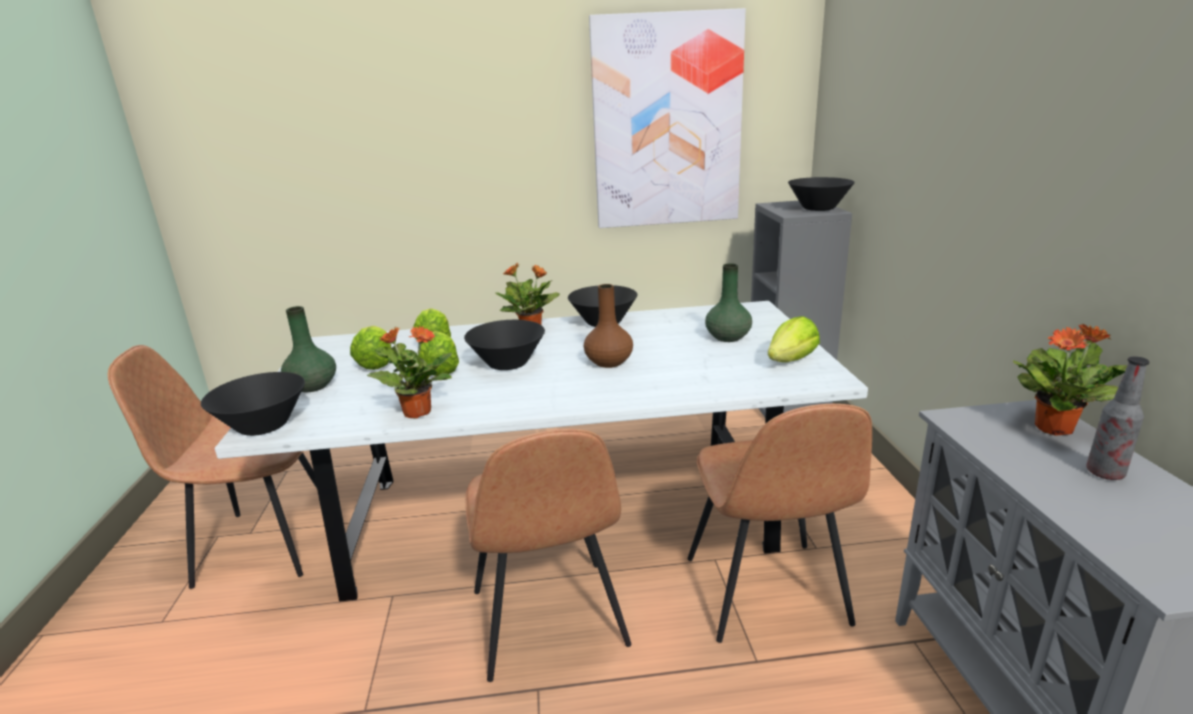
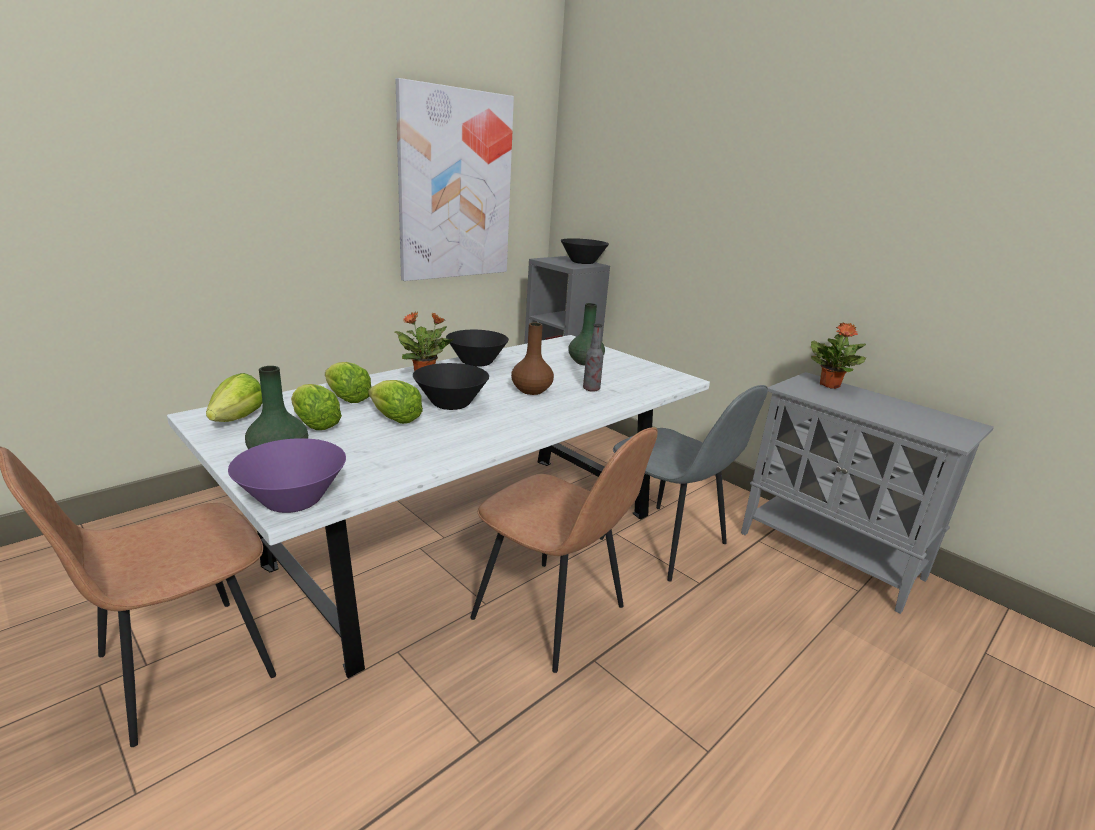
camera: 40 degrees left, 0 degrees up
(264, 426) = (293, 501): black bowl -> purple bowl
(416, 412) = (437, 454): potted plant -> none
(766, 593) = (665, 543): brown chair -> grey chair
(791, 360) = (647, 372): lettuce -> lettuce (238, 418)
(1105, 473) = (874, 402): bottle -> bottle (591, 389)

